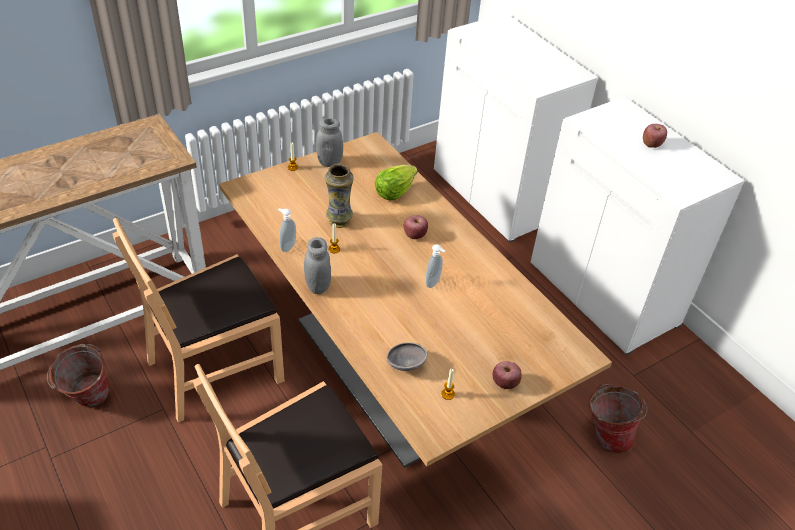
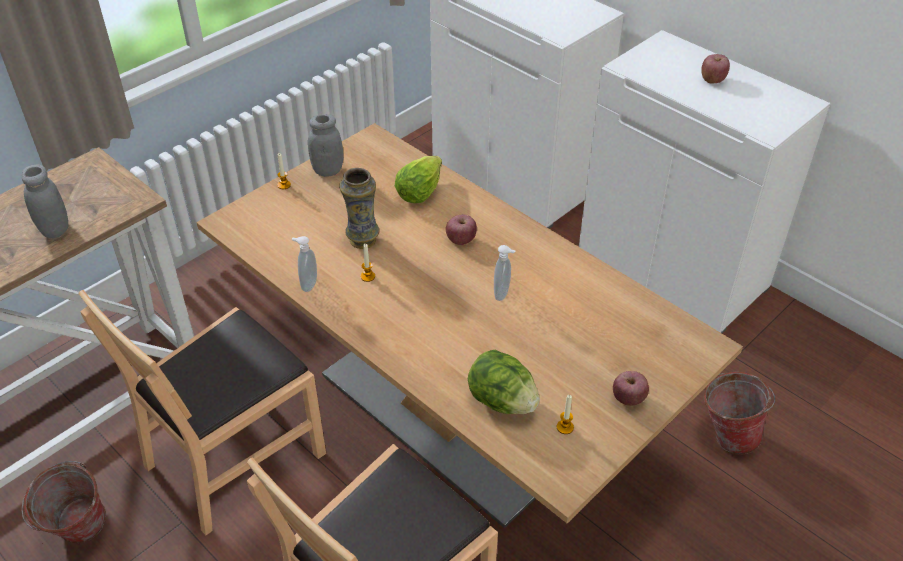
camera: 10 degrees left, 0 degrees up
(318, 286) = (362, 326): grey jar -> grey jar (54, 229)
(406, 364) = (502, 401): grey bowl -> lettuce

